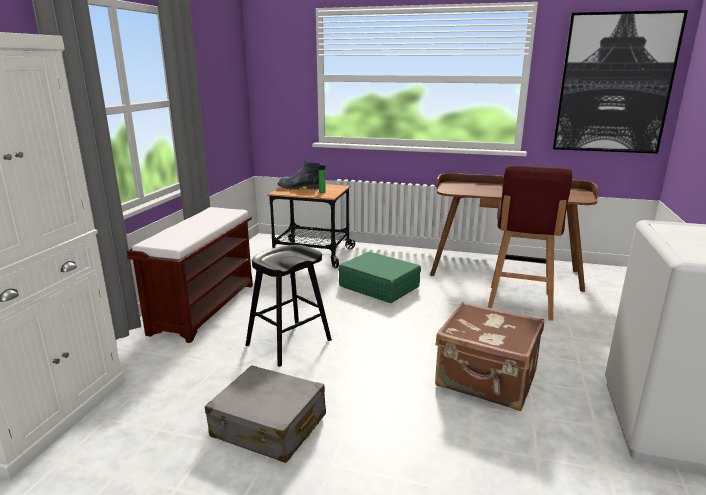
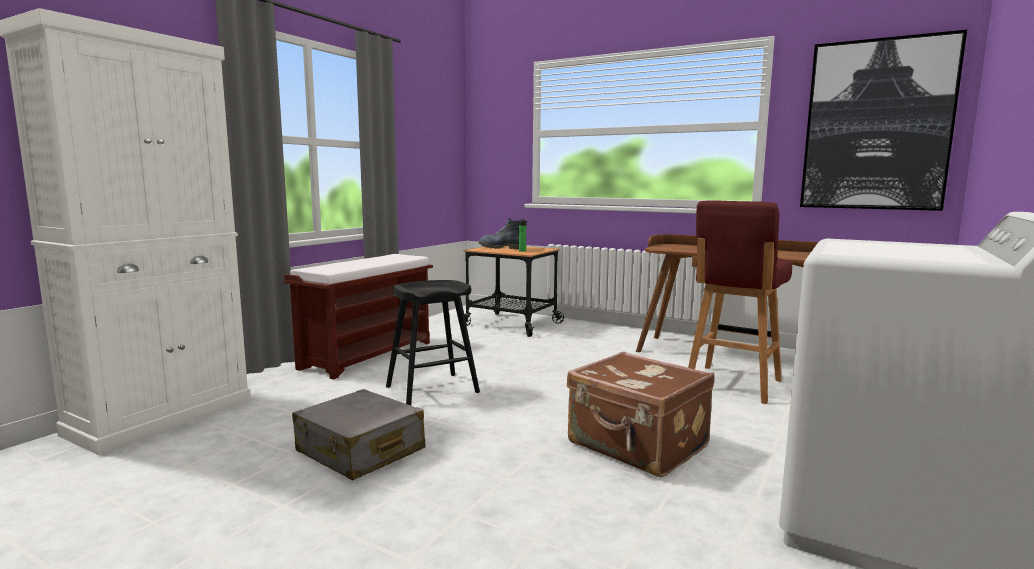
camera: 15 degrees right, 10 degrees down
(379, 286) = (567, 355): green suitcase -> none

